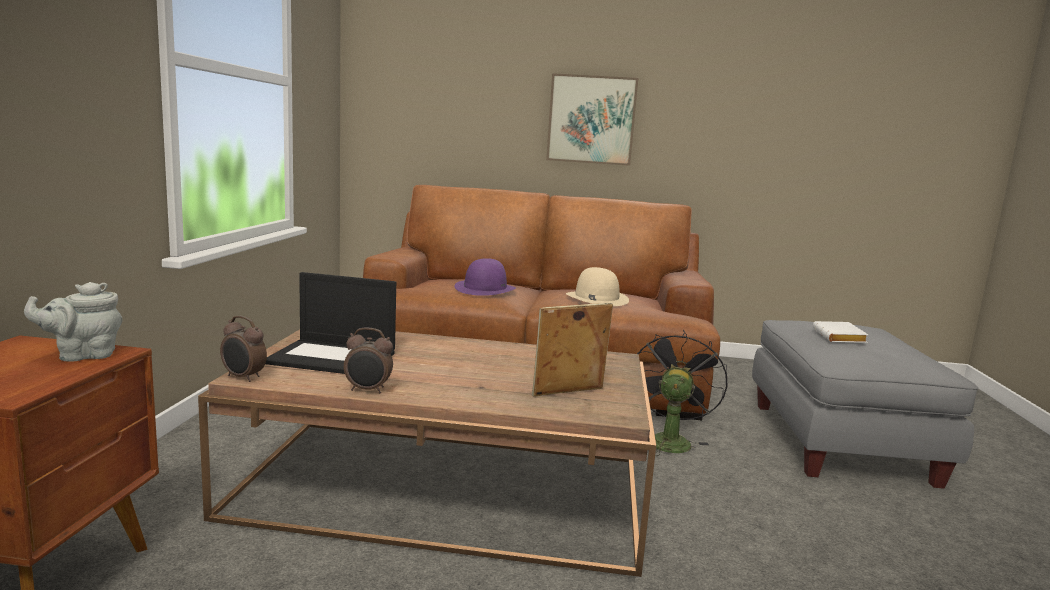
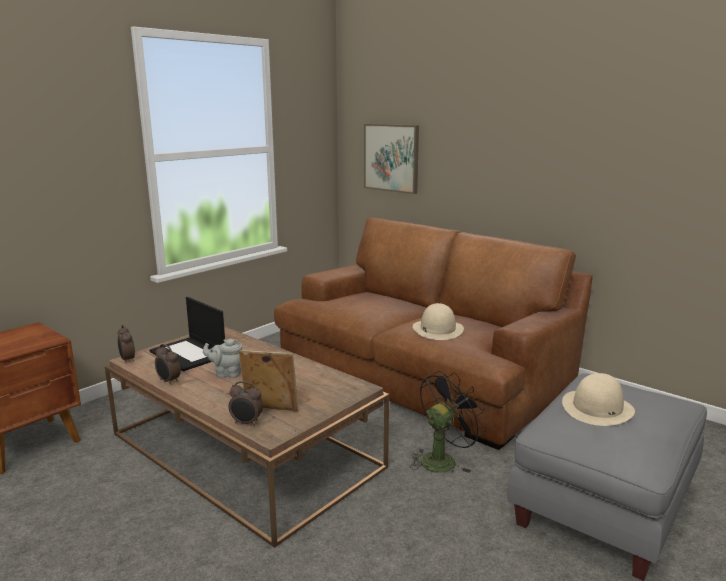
camera: 35 degrees right, 5 degrees up
(83, 355) = (39, 339): grey teapot -> grey teapot (227, 374)
(485, 288) = (366, 309): purple hat -> none
(569, 411) = (246, 423): none -> alarm clock
(591, 120) = (504, 165): picture -> picture (391, 158)
(840, 338) = (597, 408): white book -> beige hat

